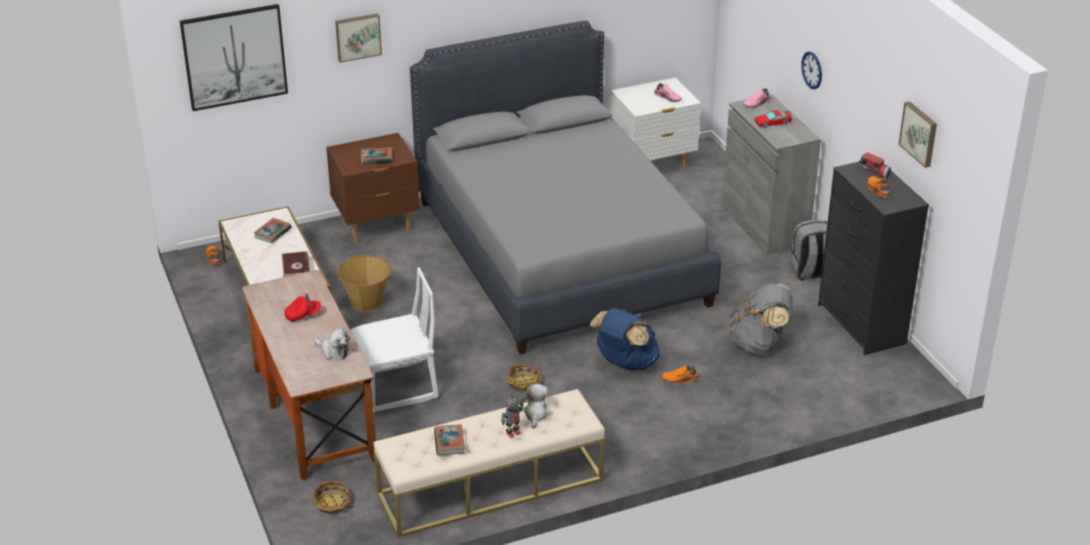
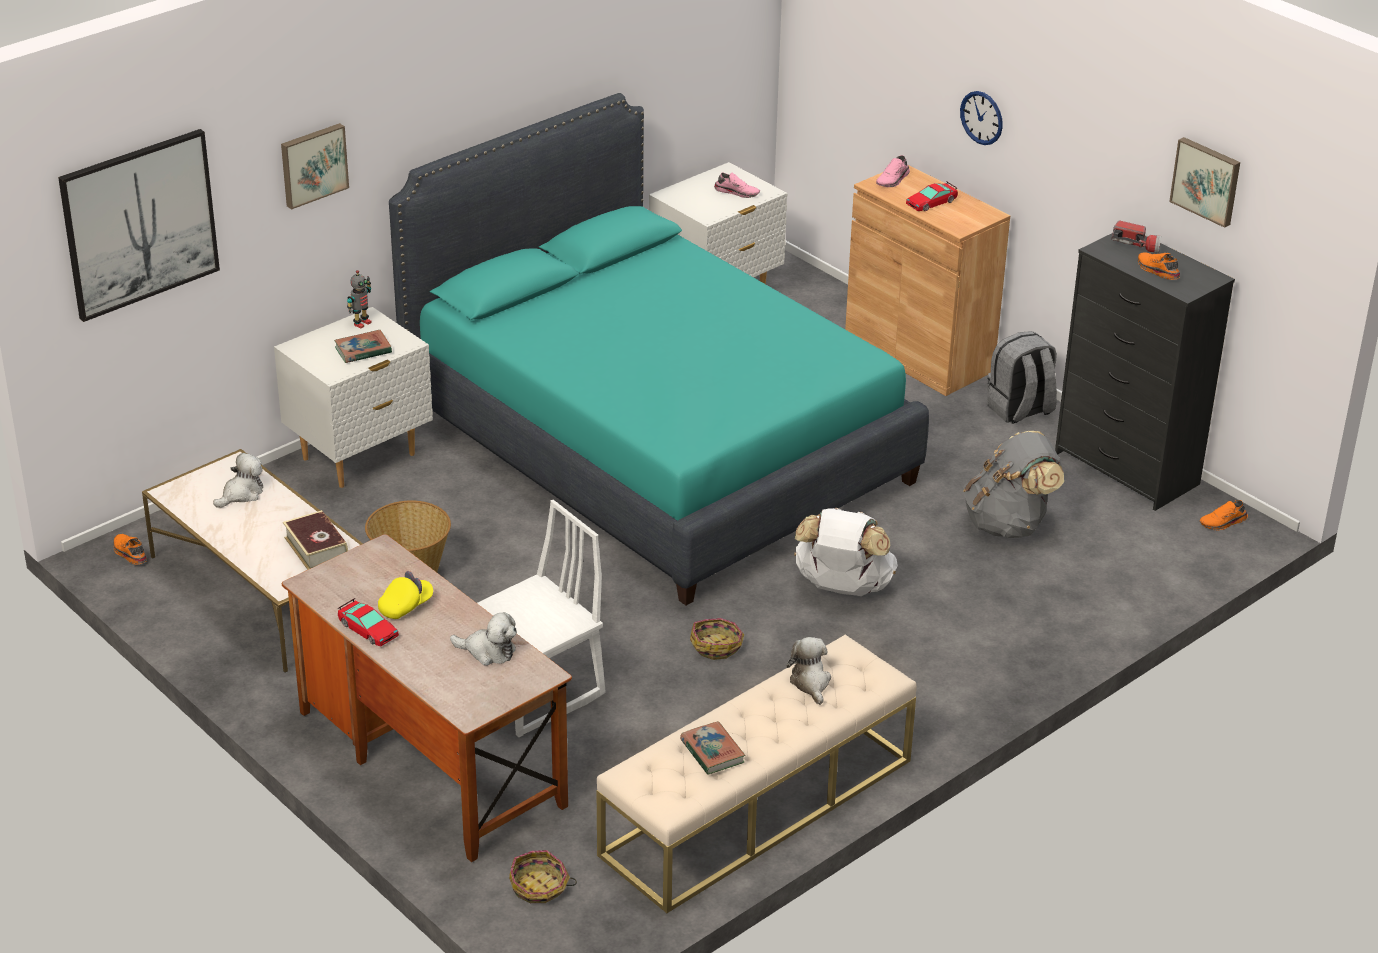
camera: 20 degrees left, 0 degrees up
(273, 233) = (241, 494): book -> plush toy
(273, 324) = (367, 629): none -> toy car
(303, 315) = (406, 606): red cap -> yellow cap
(376, 226) = (360, 457): brown nightstand -> white nightstand
(513, 432) = (795, 717): toy robot -> toy robot (361, 323)
(560, 251) = (656, 445): grey bed -> turquoise bed
(625, 363) = (843, 588): blue backpack -> white backpack
(680, 380) = (932, 596): orange shoe -> orange shoe (1223, 523)
(764, 224) = (918, 355): grey cabinet -> brown cabinet

